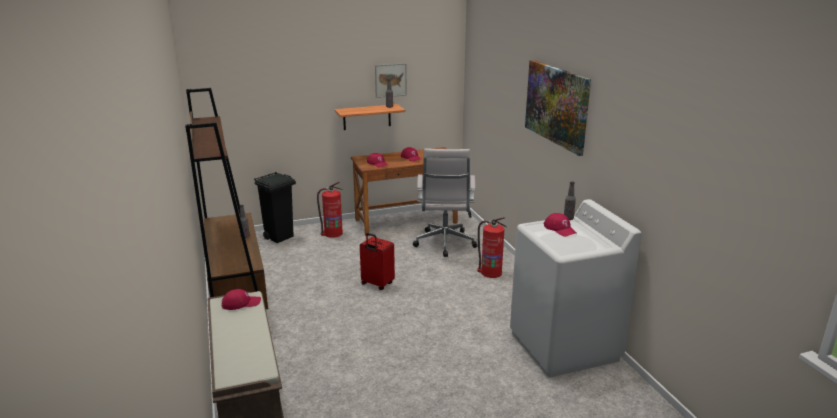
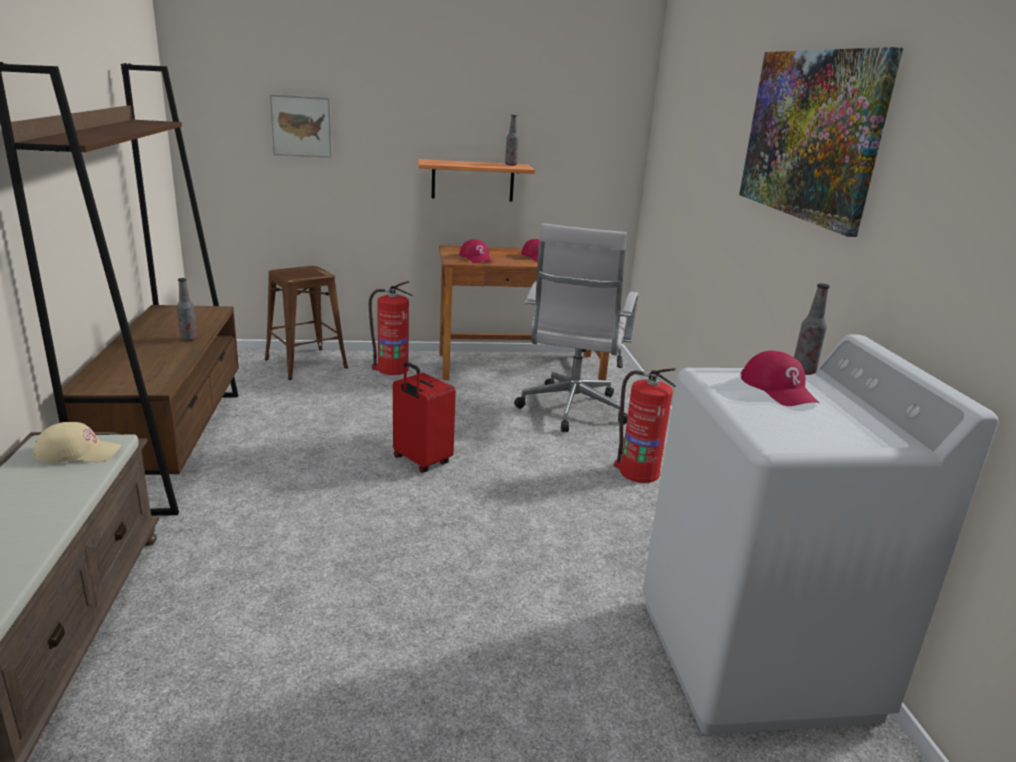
camera: 10 degrees right, 0 degrees up
(241, 303) = (78, 452): red cap -> beige cap
(280, 237) = (305, 363): black trash can -> brown stool
(390, 80) = (519, 120): picture -> picture (301, 126)

